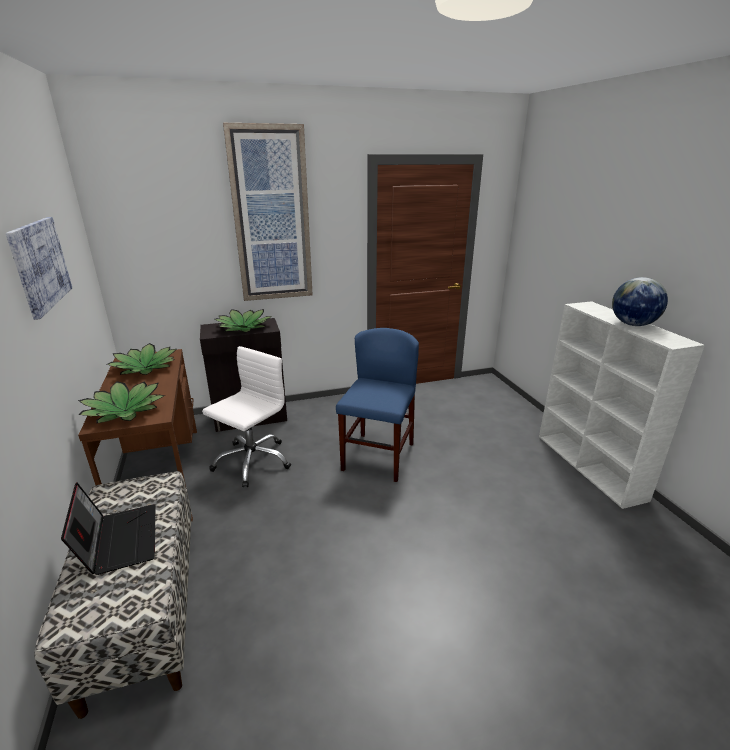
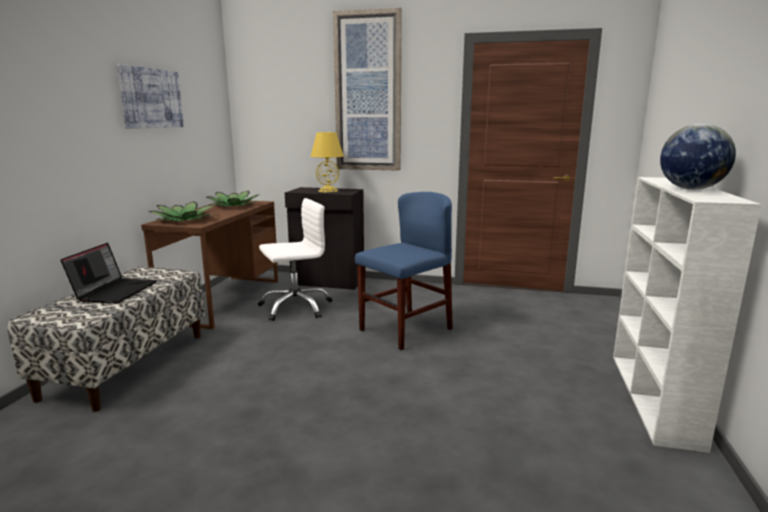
camera: 30 degrees right, 10 degrees down
(244, 327) = (328, 191): potted plant -> yellow table lamp

